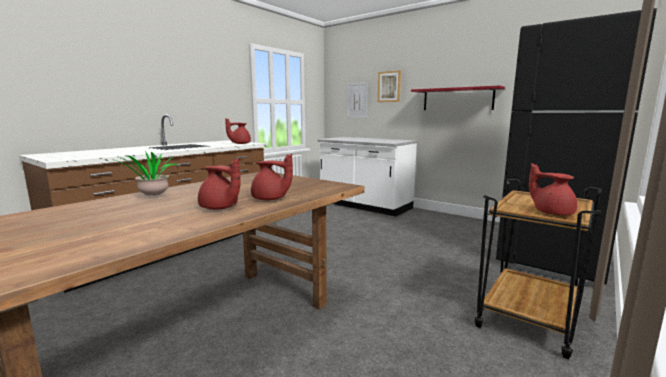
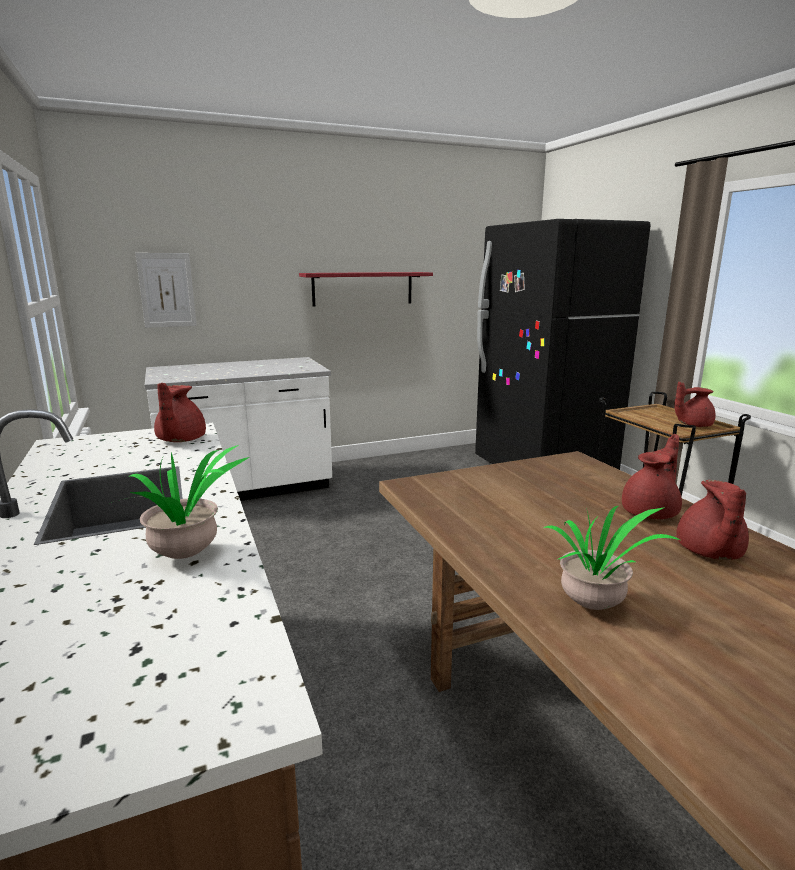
camera: 60 degrees left, 5 degrees up
(138, 152) = (189, 557): none -> potted plant
(220, 208) = (709, 552): red teapot -> red teapot turned 135 degrees clockwise
(389, 86) = (241, 264): picture -> none

